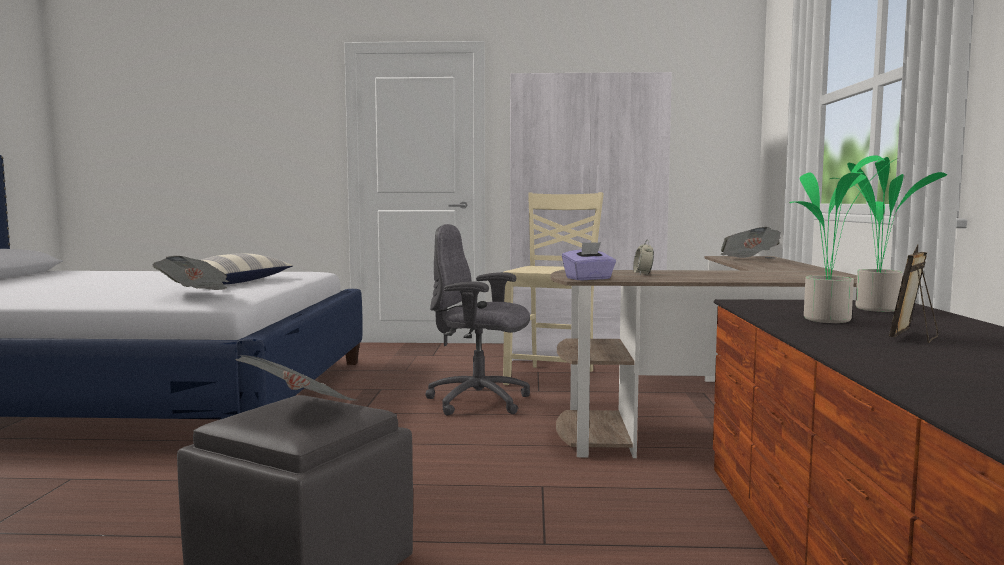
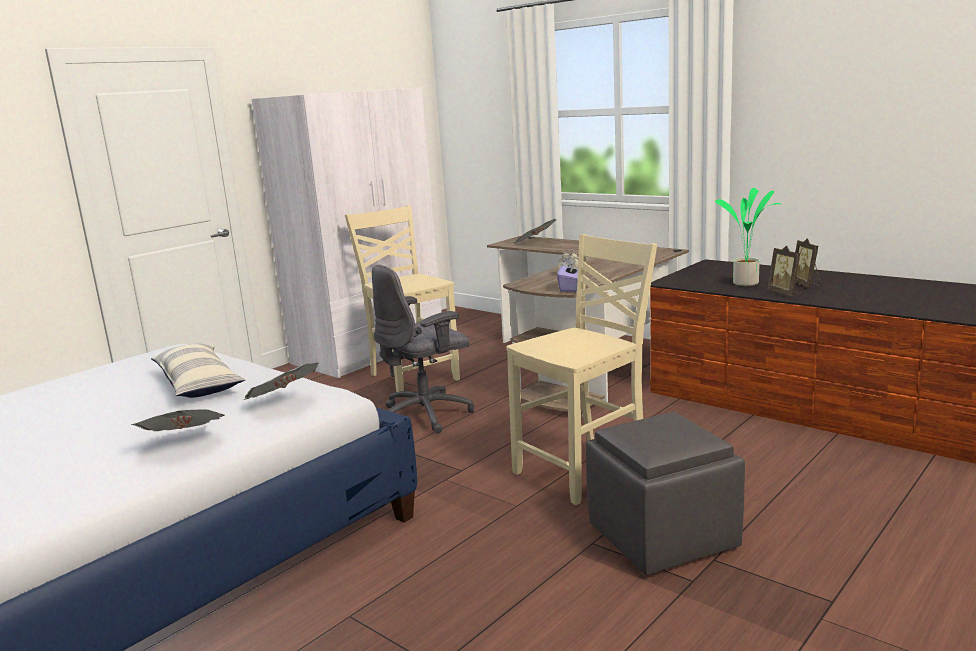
camera: 50 degrees left, 10 degrees up
(301, 410) = (659, 430): newspaper -> newspaper (185, 442)
(438, 491) = (584, 471): none -> beige chair
(827, 335) = (785, 293): none -> picture frame
(874, 309) = (726, 270): potted plant -> none

